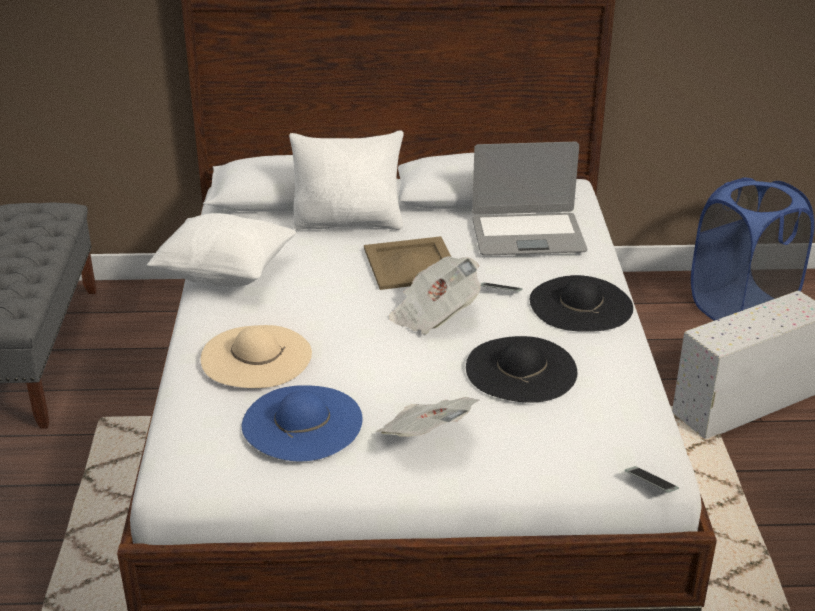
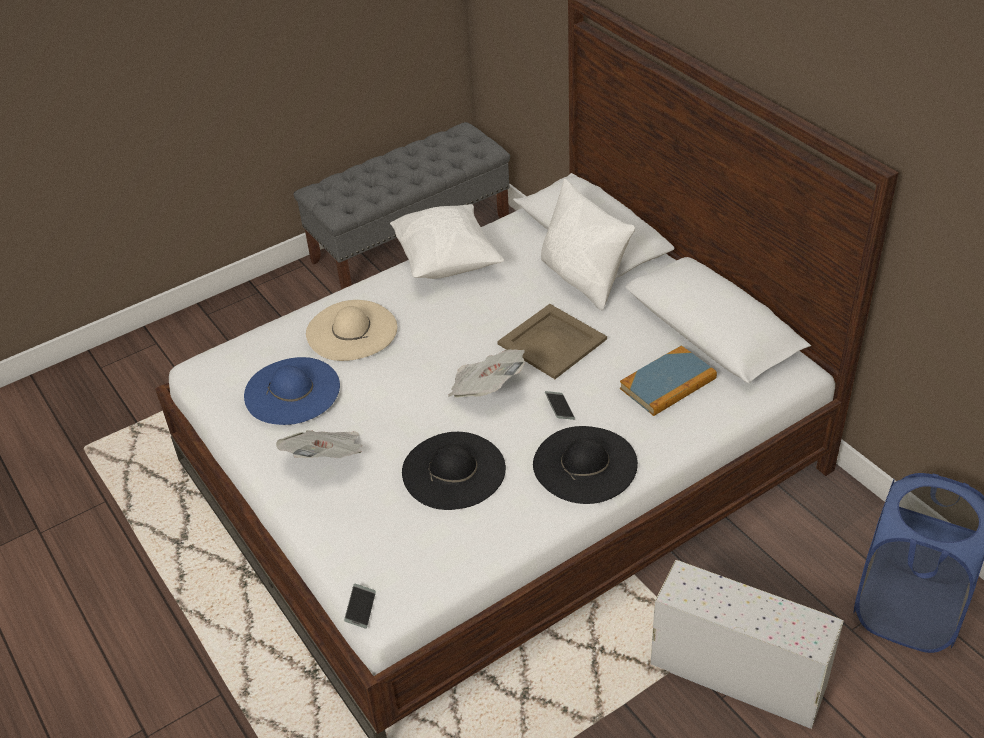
camera: 60 degrees right, 10 degrees up
(527, 235) = (668, 384): laptop -> book

